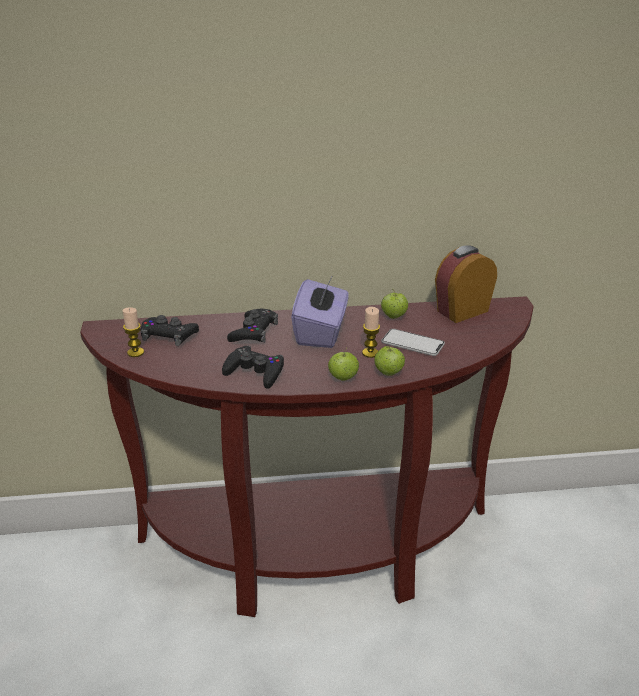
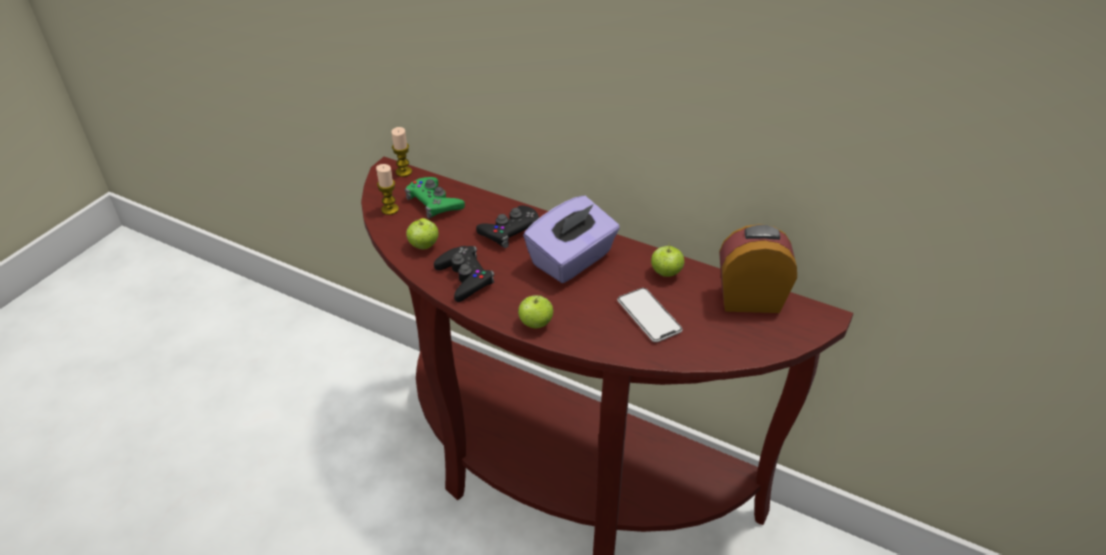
camera: 35 degrees right, 10 degrees up
(169, 335) = (434, 203): black game controller -> green game controller
(370, 353) = (593, 307): candle -> candle (404, 172)
(389, 373) = (586, 339): apple -> apple (424, 246)

